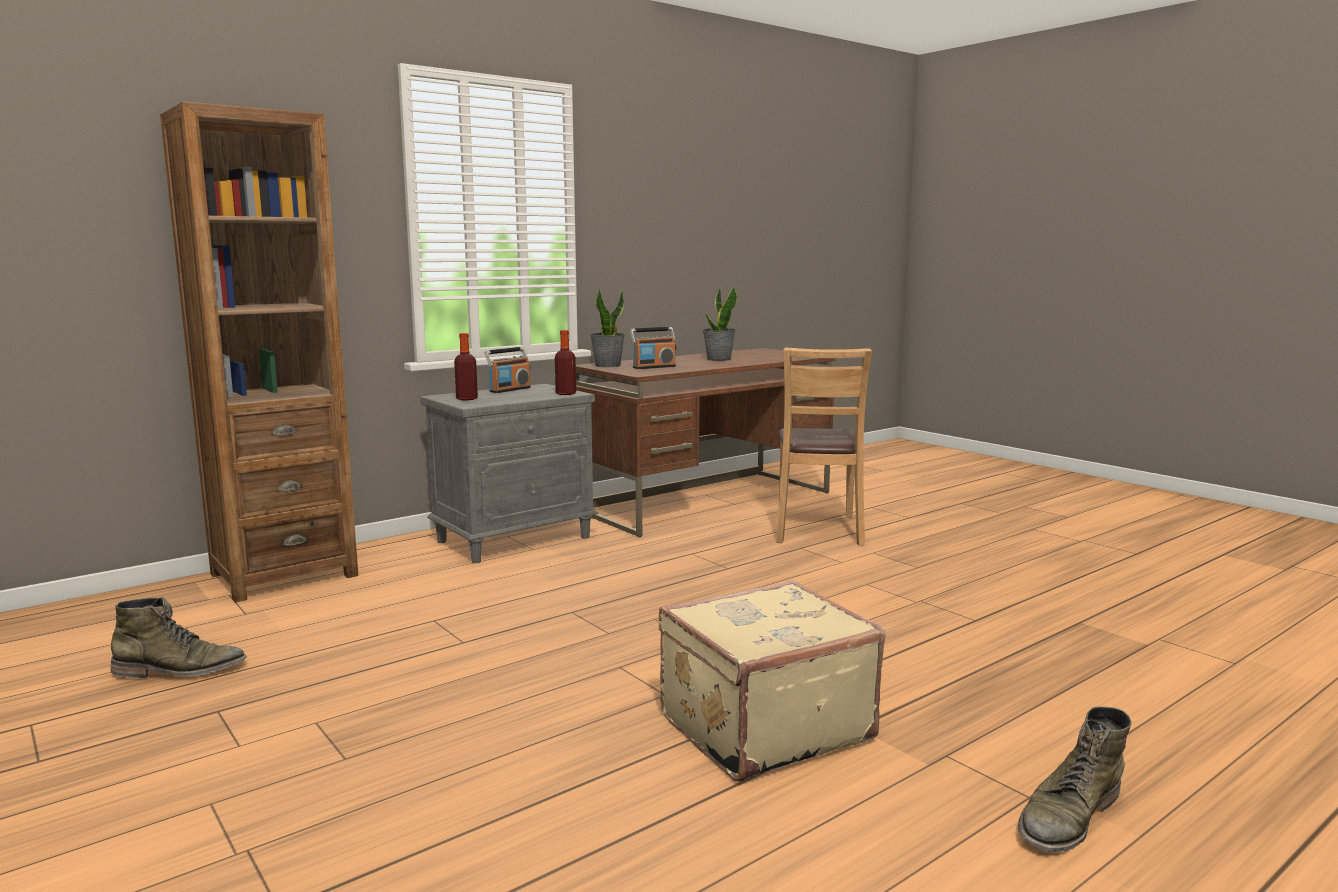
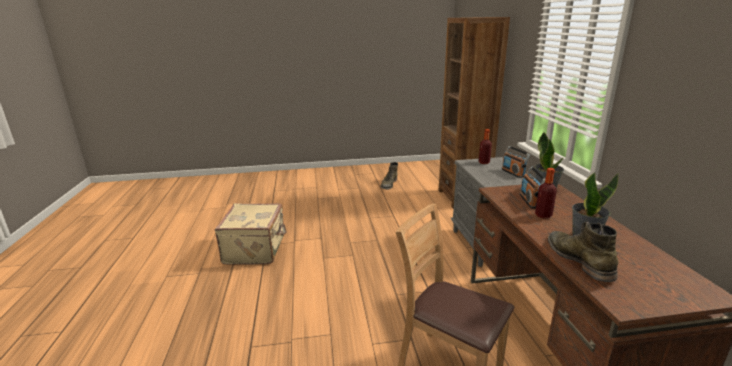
camera: 120 degrees right, 10 degrees up
(565, 393) = (489, 182): bottle -> bottle (543, 215)
(1068, 817) = (152, 277): green boot -> green boot (579, 260)

